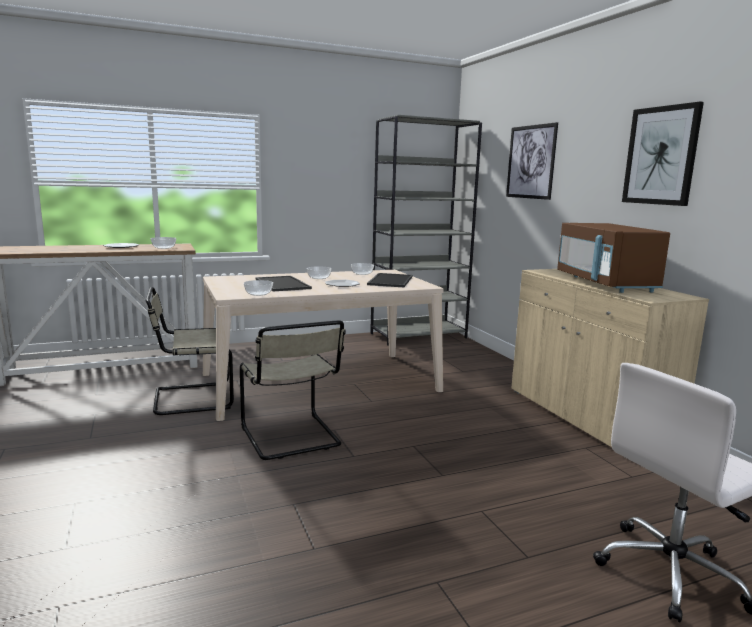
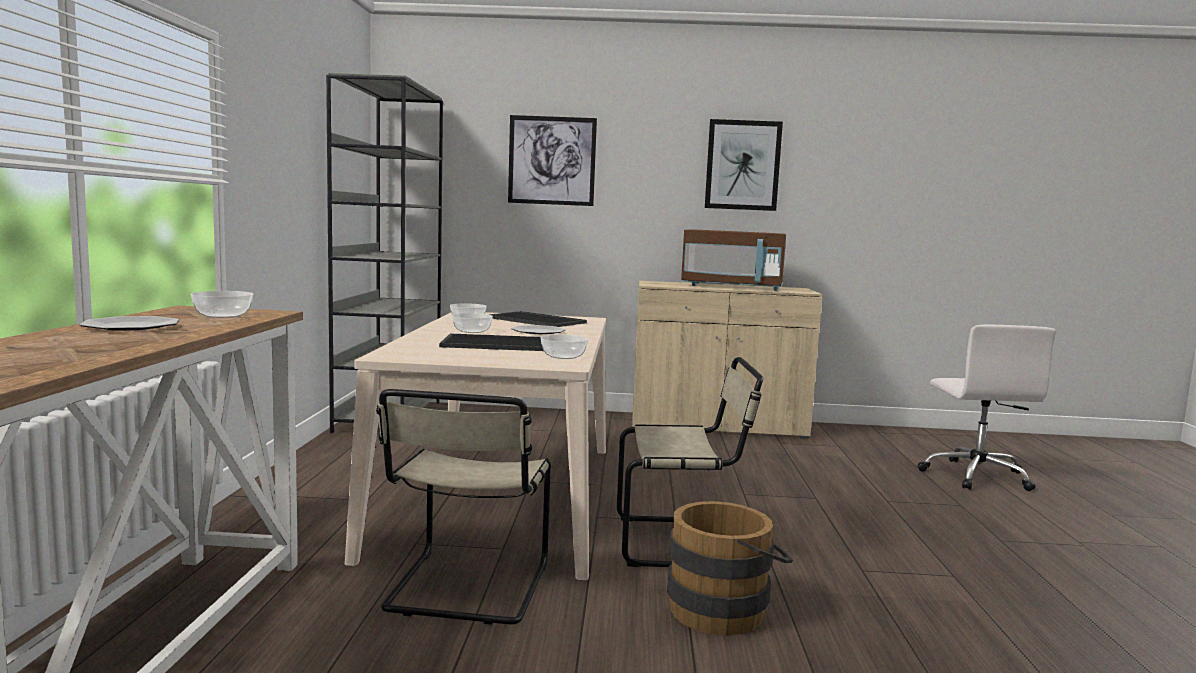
camera: 65 degrees left, 5 degrees down
(197, 461) = (725, 609): none -> brown bucket

